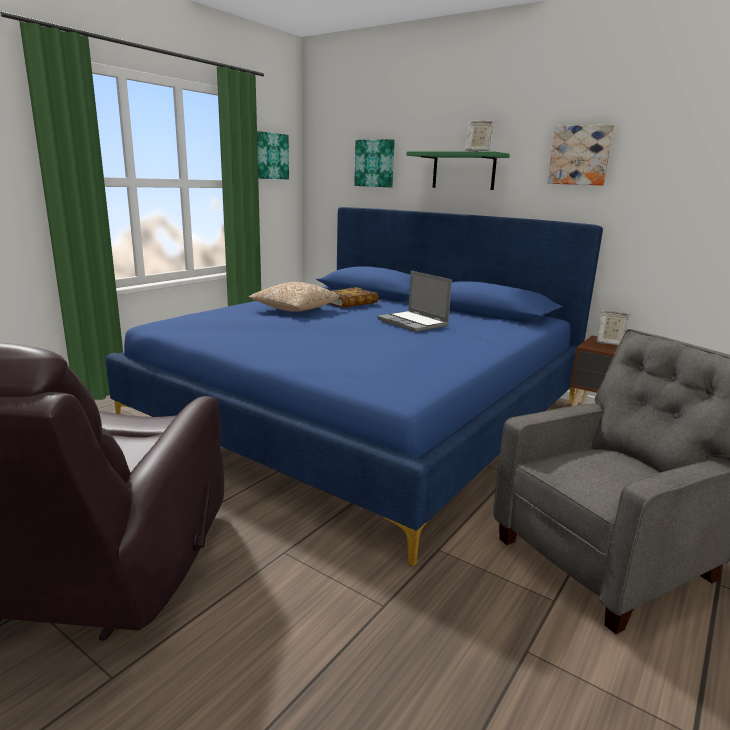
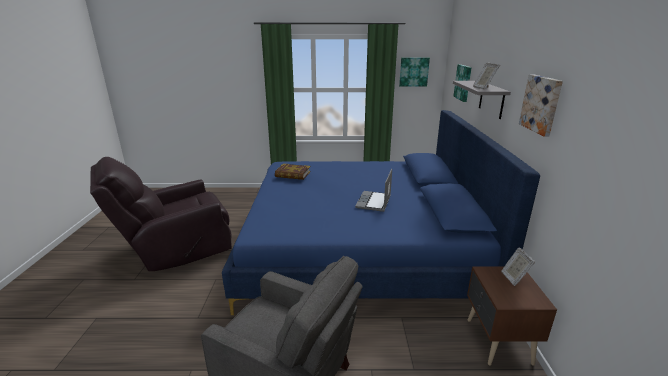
camera: 55 degrees right, 5 degrees up
(294, 310) = (346, 173): pillow -> none
(349, 302) = (386, 177): book -> book (292, 174)
(463, 171) = (491, 99): green shelf -> grey shelf

